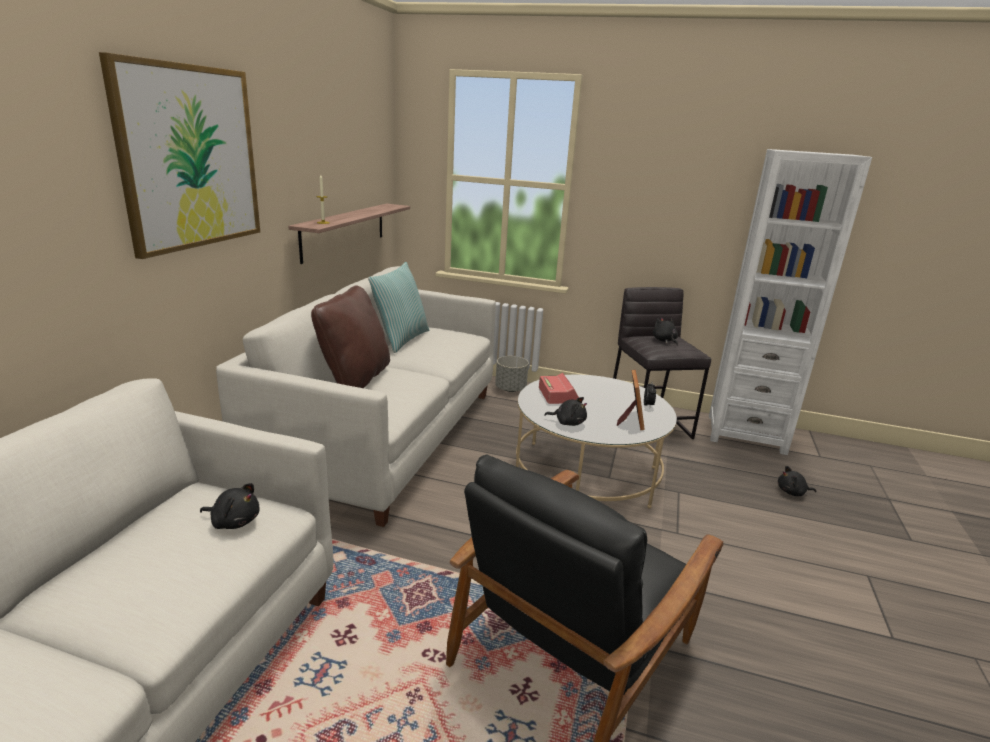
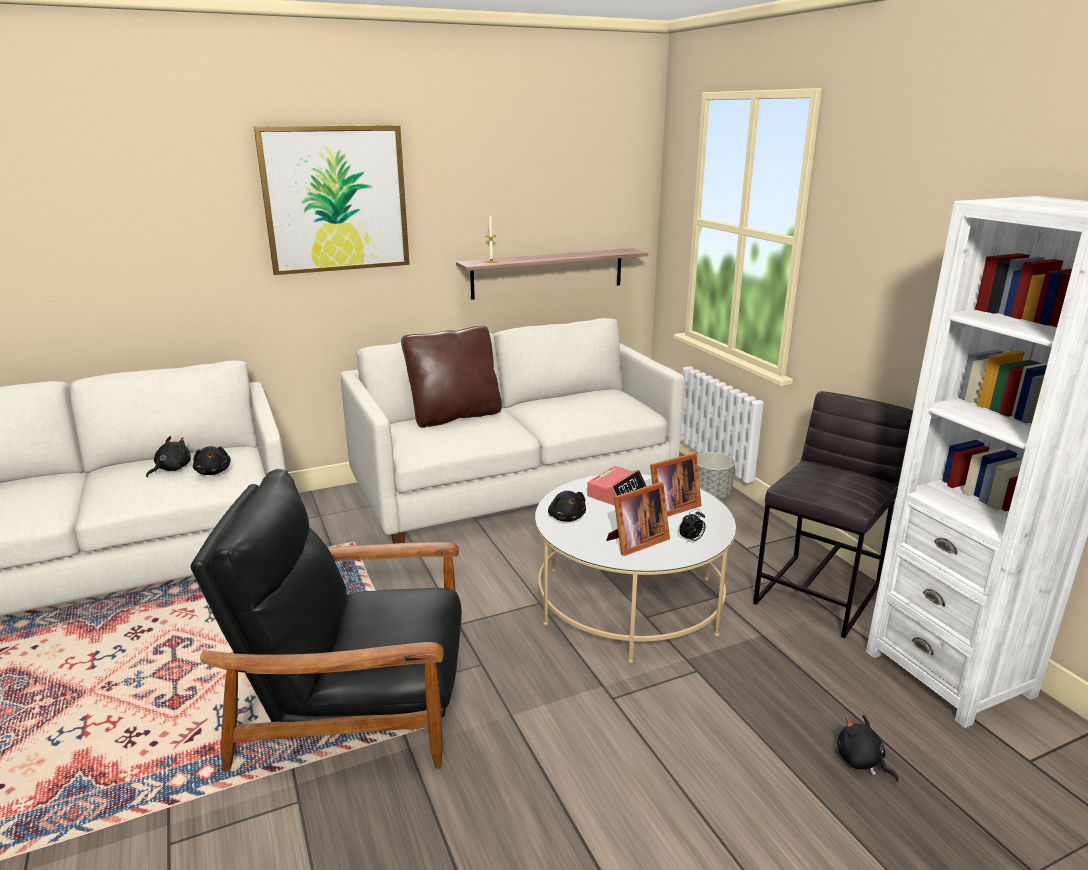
camera: 50 degrees right, 0 degrees up
(400, 339) = (564, 396): pillow -> none
(601, 392) = (669, 508): none -> picture frame
(664, 340) = (835, 477): black plush toy -> black plush toy (171, 469)

